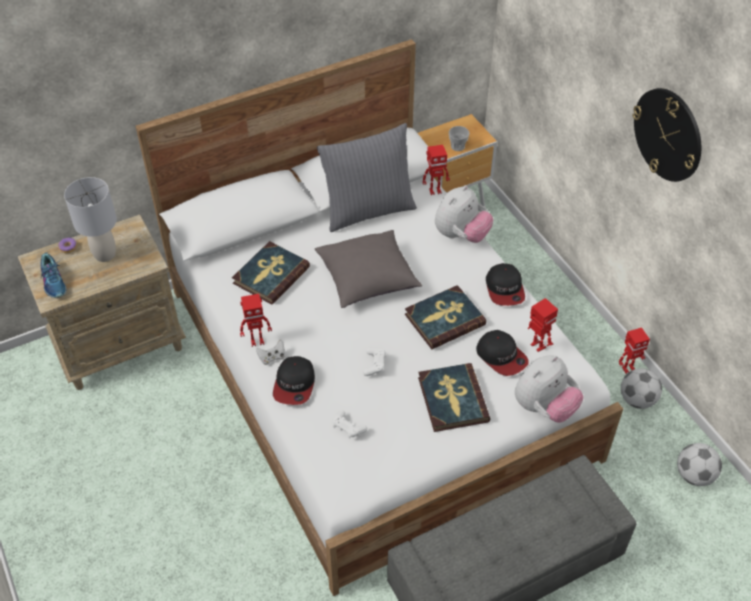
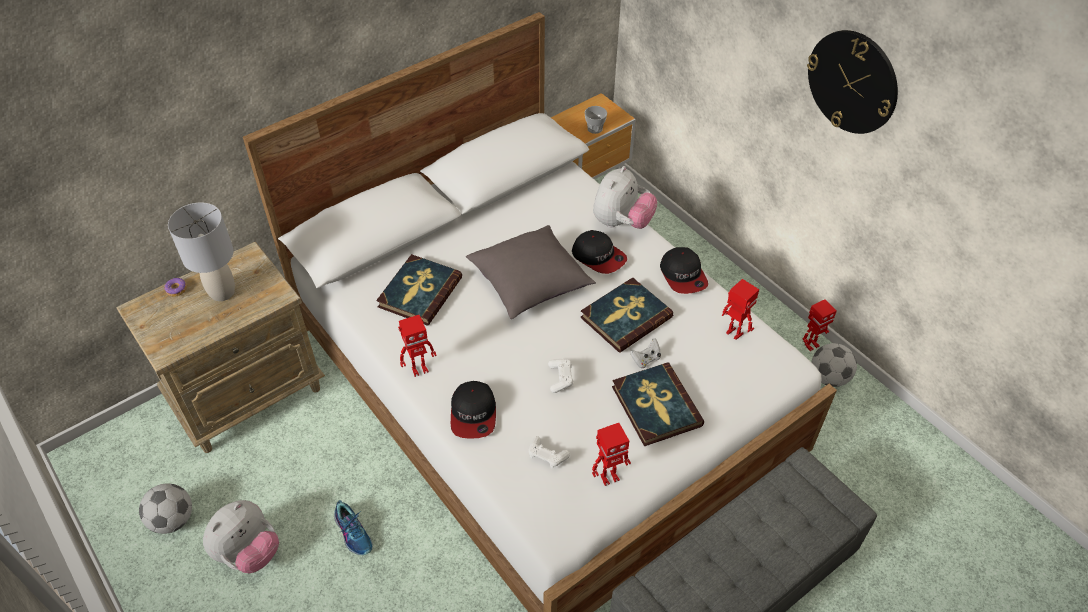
camera: 10 degrees left, 0 degrees up
(54, 281) = (166, 331): shoe -> shoe (354, 532)
(272, 357) = (441, 386): white game controller -> white game controller (646, 359)
(368, 210) = (513, 207): grey pillow -> none
(435, 191) = (582, 178): toy robot -> toy robot (609, 477)
(501, 356) = (698, 350): cap -> cap (599, 256)
(544, 407) = (758, 401): plush toy -> plush toy (248, 552)
(694, 475) = (907, 450): football -> football (172, 520)

